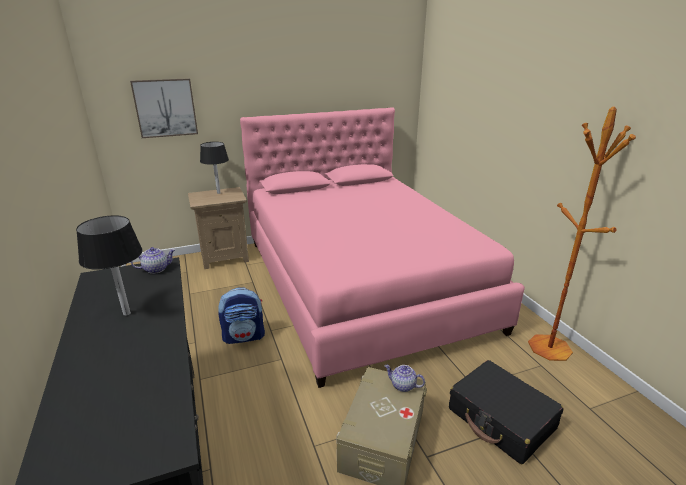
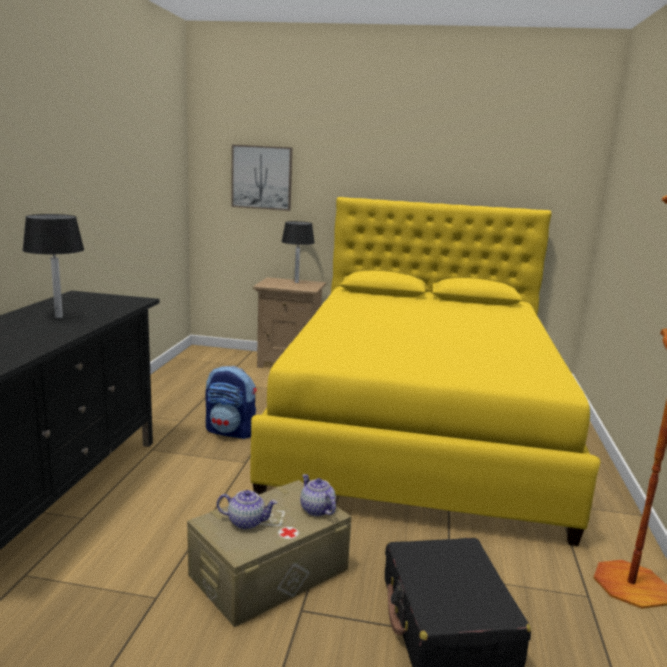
camera: 30 degrees right, 10 degrees down
(156, 269) = (128, 300): teapot -> teapot (247, 522)
(361, 282) = (420, 426): pink bed -> yellow bed

